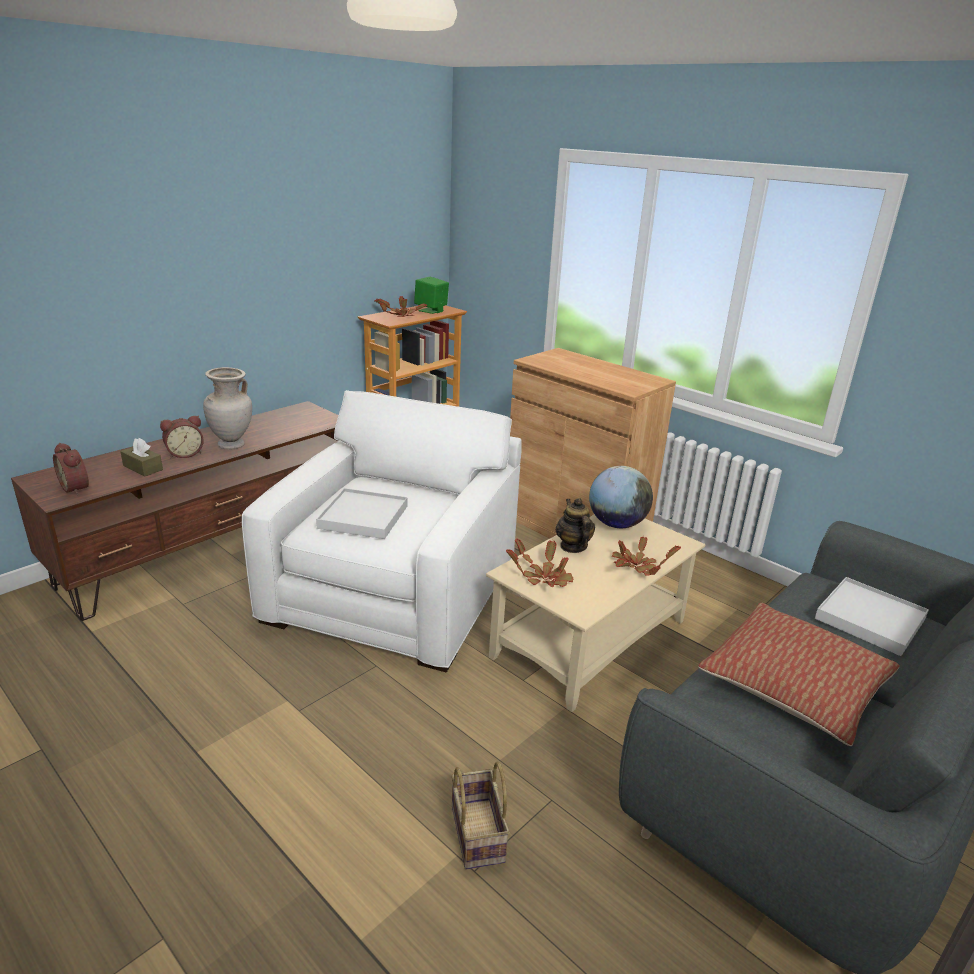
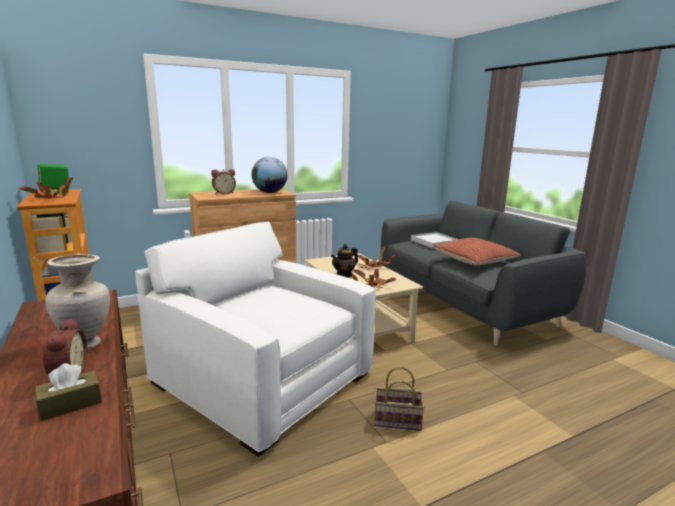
camera: 70 degrees left, 10 degrees down
(77, 488) = (70, 461): alarm clock -> alarm clock (224, 193)
(363, 517) = (282, 313): white tray -> none
(475, 832) = (497, 387): basket -> basket (396, 421)
(573, 546) = (344, 275): teapot -> teapot turned 45 degrees counterclockwise
(616, 524) = (327, 262): globe -> globe (269, 192)

